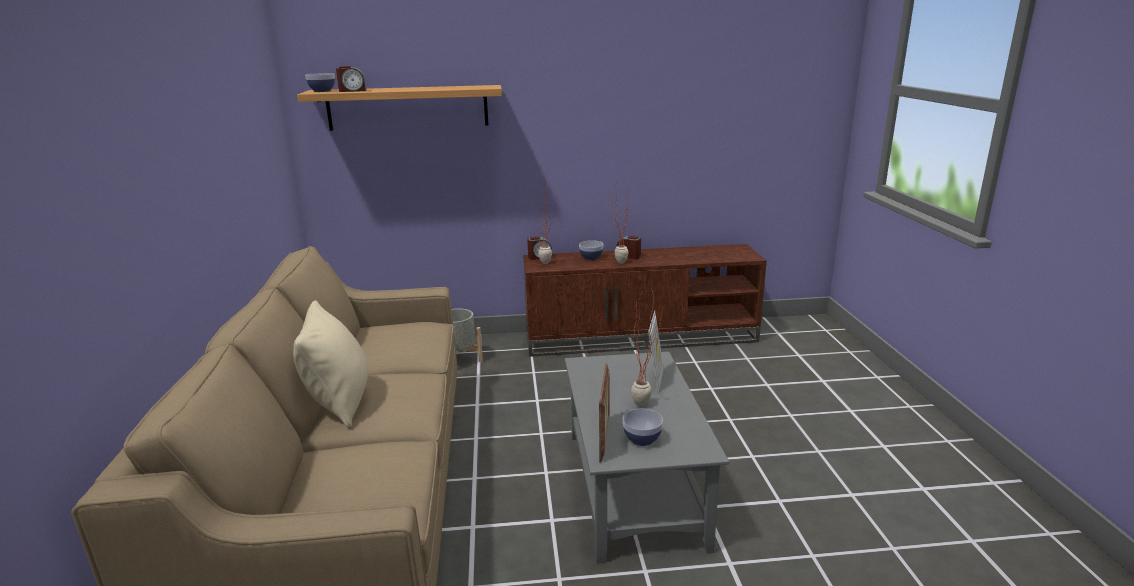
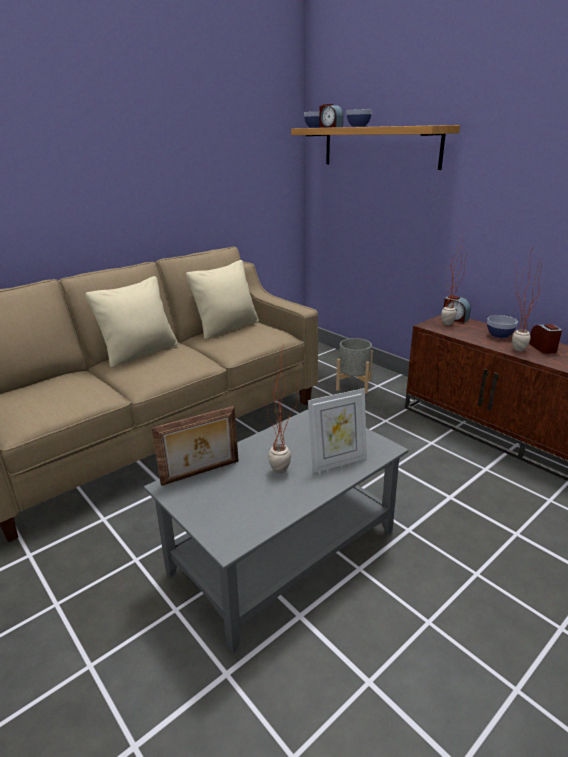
camera: 55 degrees right, 5 degrees up
(364, 343) = (227, 328): none -> beige pillow
(642, 439) = (217, 494): bowl -> bowl (358, 126)

